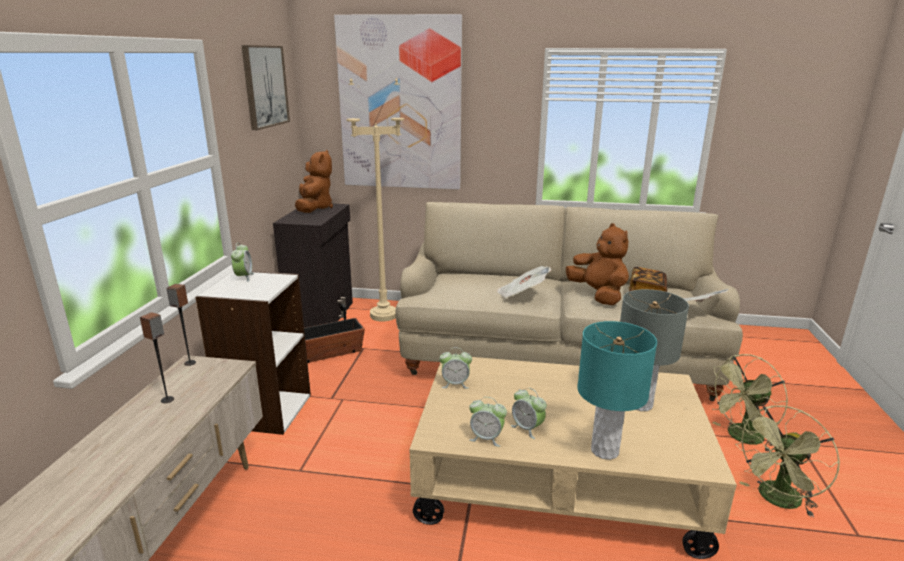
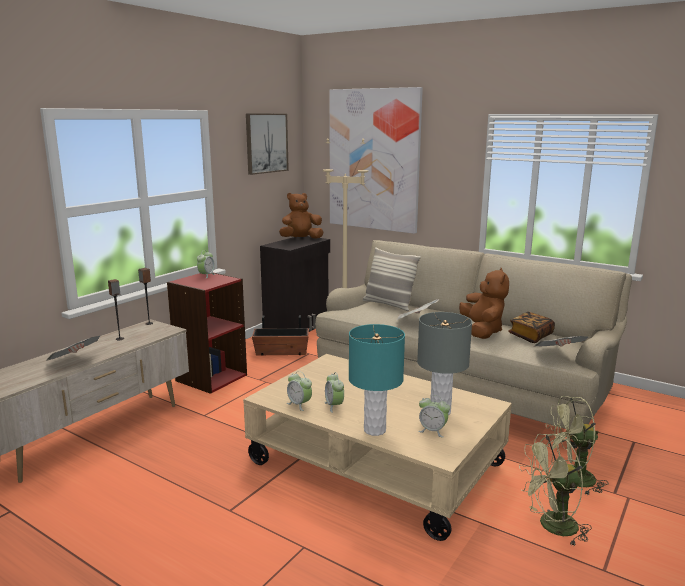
camera: 25 degrees right, 5 degrees down
(127, 461) = (75, 361): none -> newspaper
(265, 410) = (211, 377): white bookcase -> red bookcase
(314, 208) = (301, 239): brown plush toy -> brown plush toy turned 135 degrees counterclockwise
(455, 384) = (314, 371): alarm clock -> alarm clock (432, 431)
(470, 278) = (389, 304): none -> pillow

